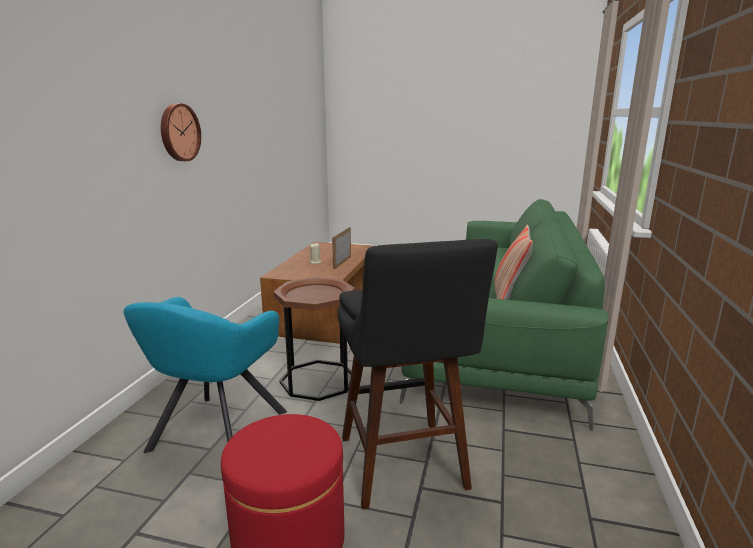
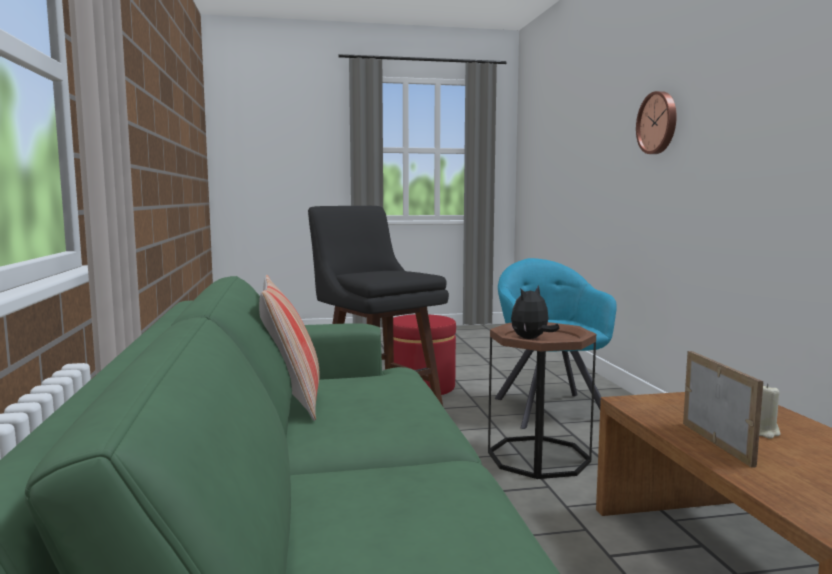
camera: 155 degrees right, 10 degrees down
(178, 132) = (768, 135): wall clock -> wall clock (658, 123)
(325, 293) = (531, 339): none -> plush toy

